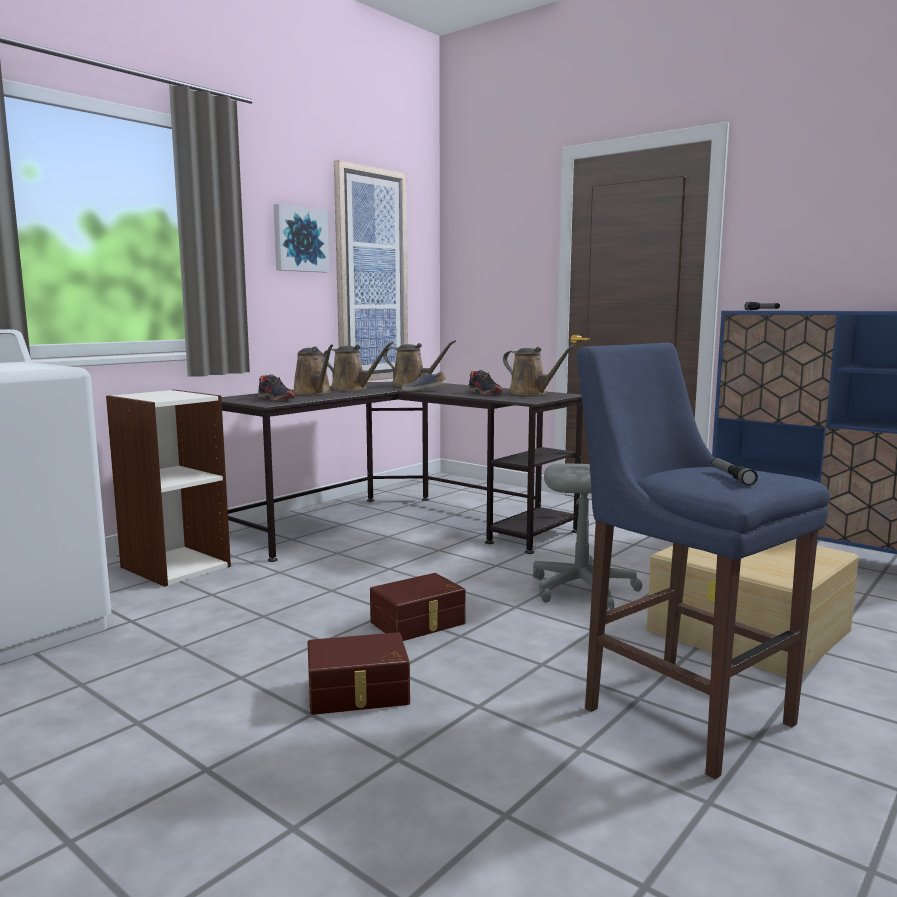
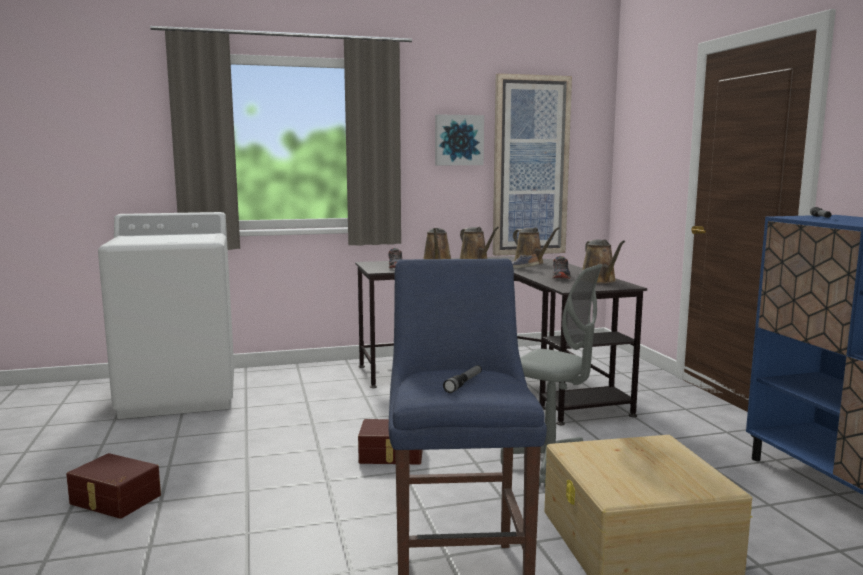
camera: 35 degrees right, 0 degrees up
(175, 566) = (314, 378): bookcase -> none
(358, 693) = (287, 487): brown storage box -> brown storage box (114, 500)

